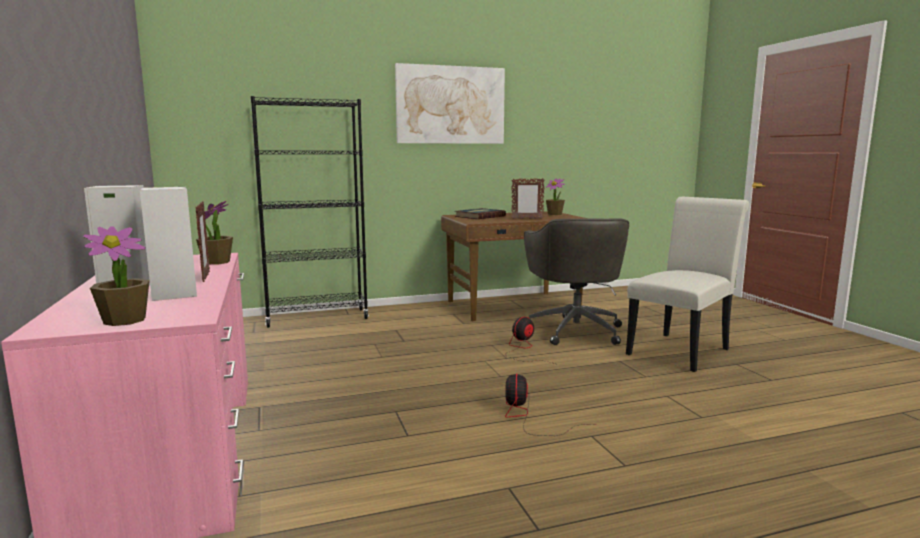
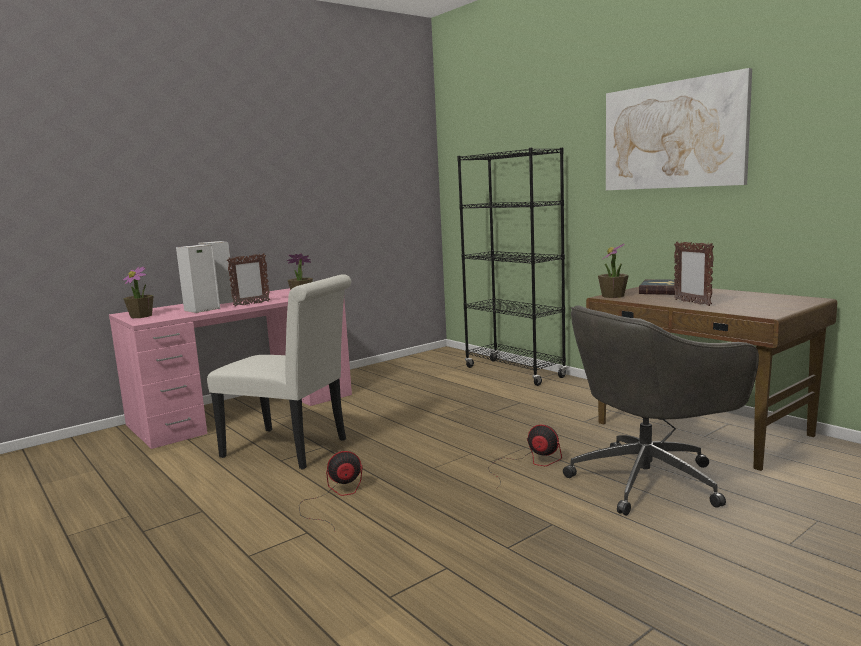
camera: 70 degrees right, 0 degrees up
(555, 214) = (785, 303): potted plant -> potted plant (613, 296)
(681, 350) = (664, 569): white chair -> white chair (292, 449)

